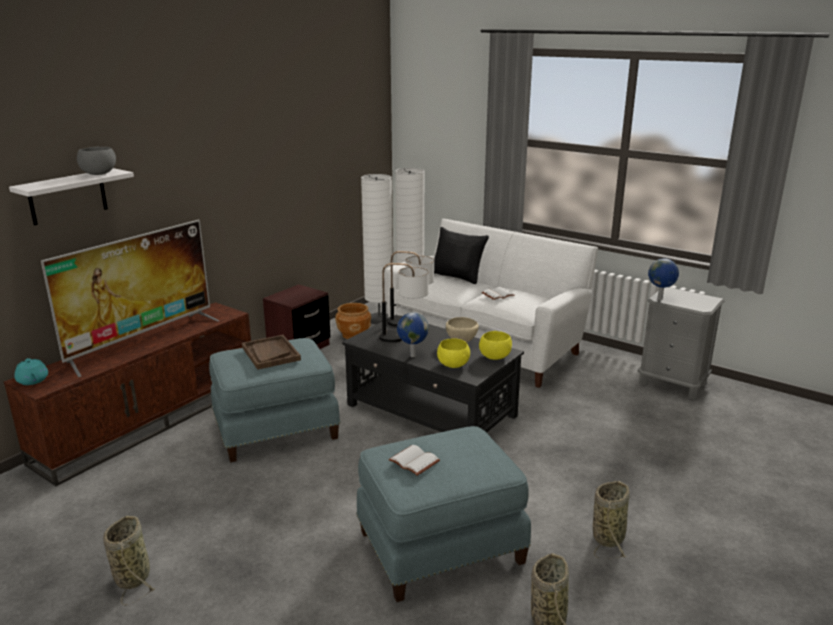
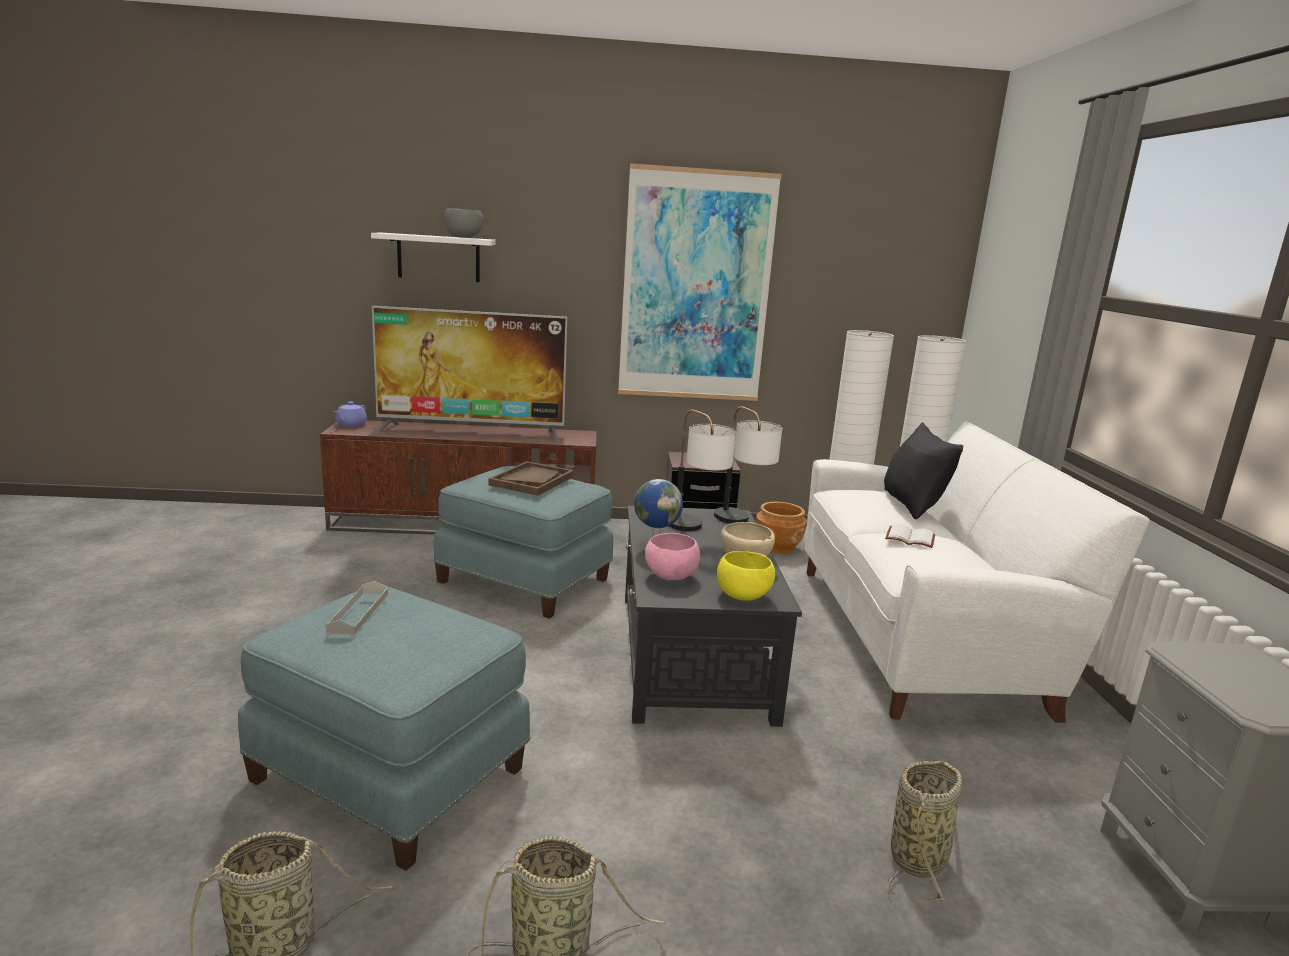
camera: 50 degrees right, 5 degrees down
(33, 381) = (350, 424): turquoise teapot -> purple teapot
(133, 576) = (216, 610): basket -> basket (919, 857)
(258, 170) = (696, 287): none -> picture
(412, 461) = (358, 612): white book -> grey tray
(453, 365) = (671, 576): yellow bowl -> pink bowl
(660, 299) = (1176, 652): globe -> none

